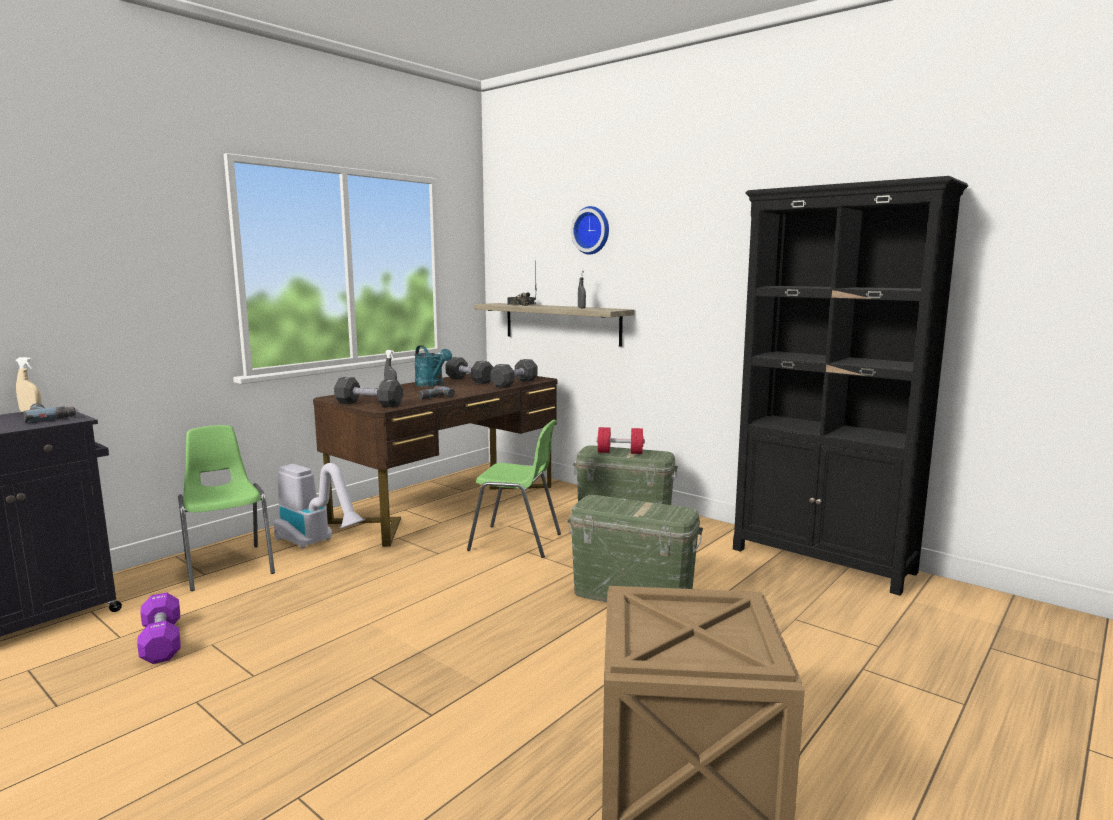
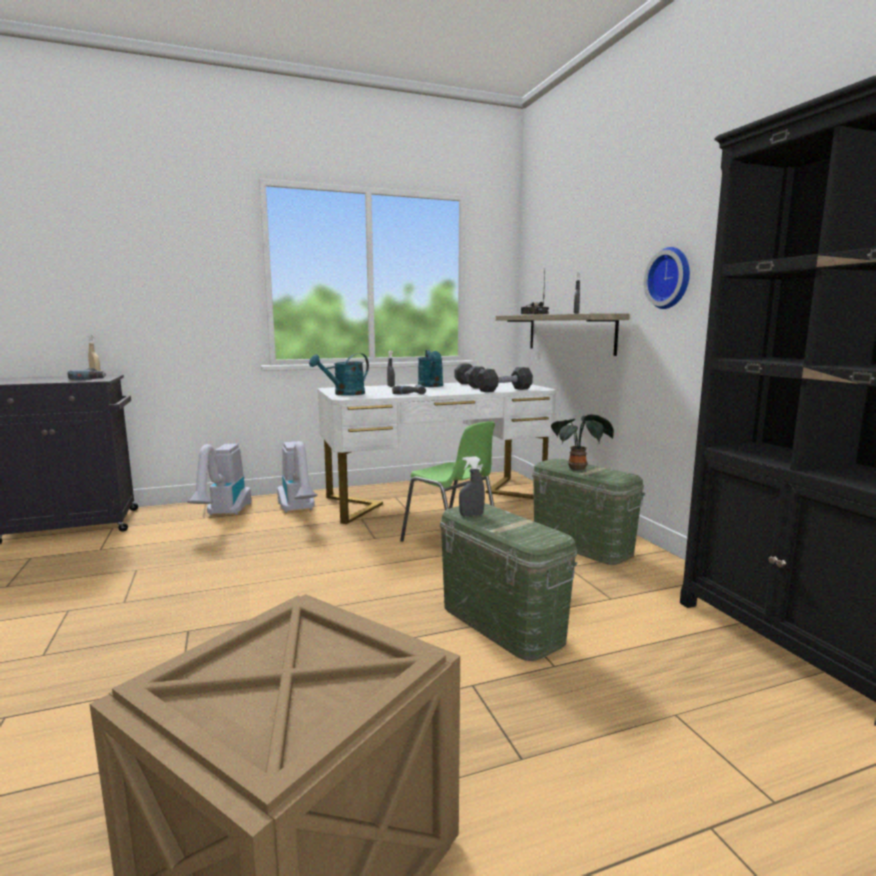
camera: 30 degrees right, 0 degrees up
(161, 642) = (114, 559): purple dumbbell -> none
(228, 566) = (224, 515): green chair -> vacuum cleaner
(369, 404) = (344, 394): black dumbbell -> turquoise watering can
(448, 503) = (436, 498): brown desk -> white desk
(592, 230) = (598, 230): wall clock -> wall clock (671, 278)
(602, 507) = (471, 515): none -> grey spray bottle
(620, 452) = (579, 468): red dumbbell -> potted plant

